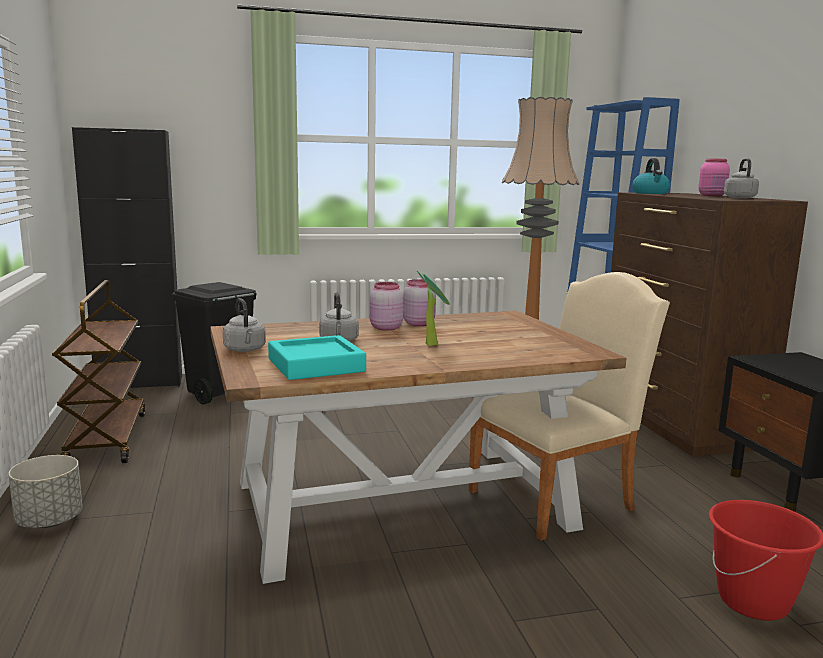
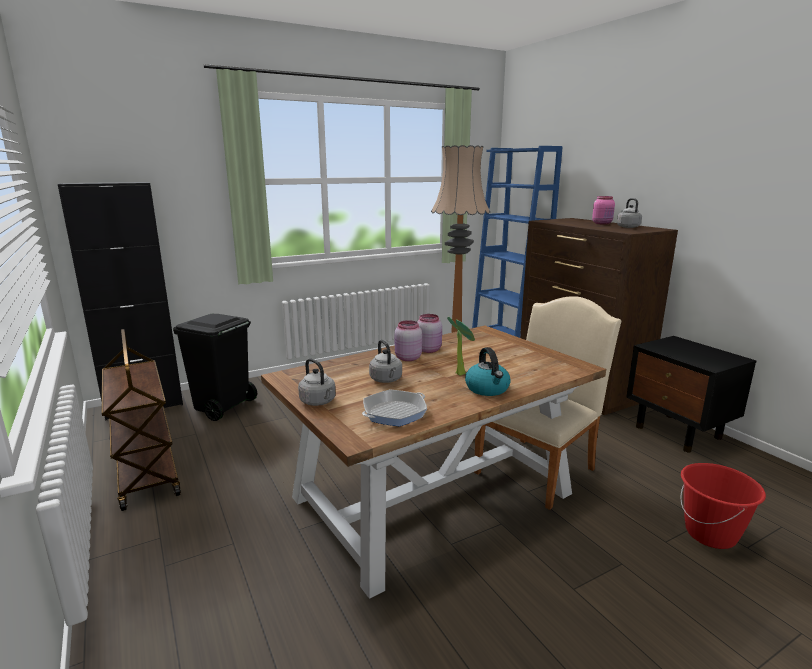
camera: 15 degrees left, 5 degrees up
(49, 521) = (141, 573): grey planter -> none
(316, 365) = (394, 413): turquoise tray -> frying pan
(650, 193) = (555, 221): kettle -> kettle (487, 389)

